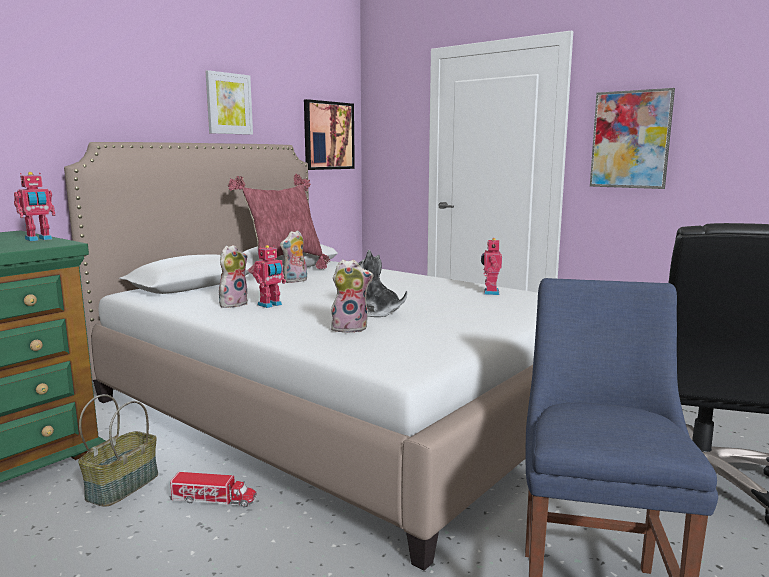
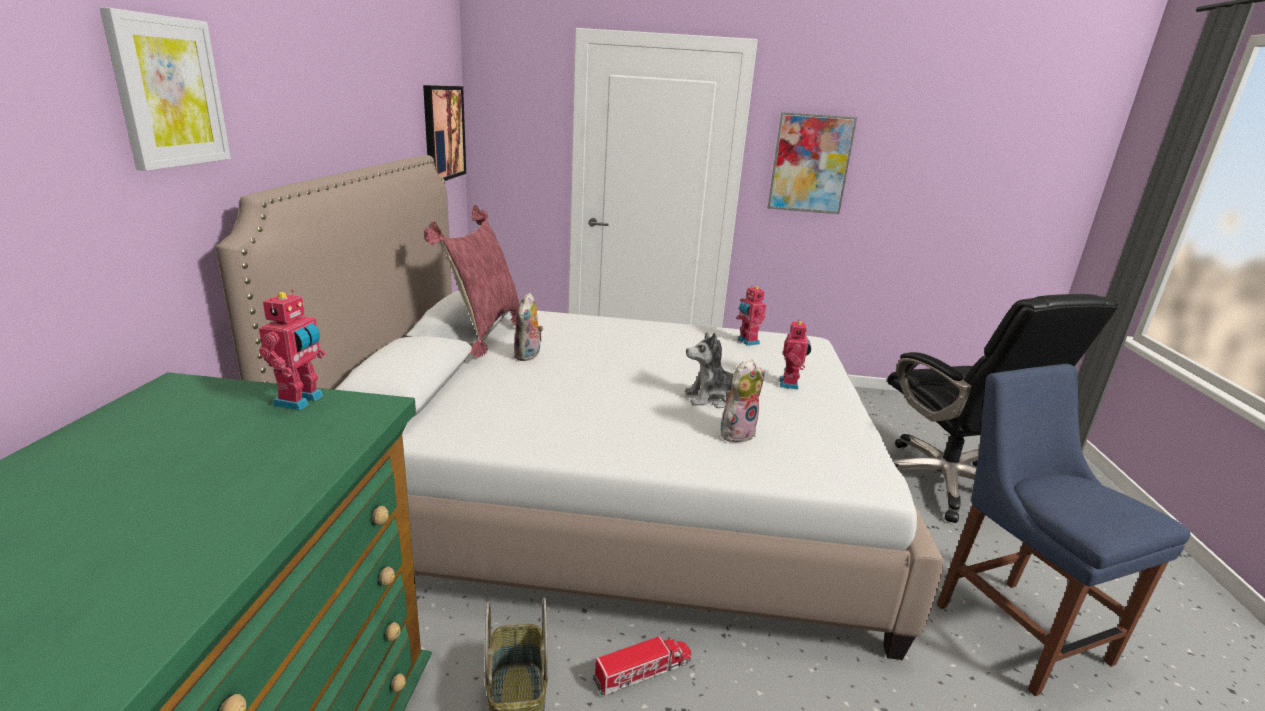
camera: 35 degrees left, 10 degrees up
(228, 103) = (362, 101): picture -> picture (168, 92)
(233, 304) = (536, 418): plush toy -> none
(270, 305) = (585, 410): toy robot -> toy robot (790, 384)

